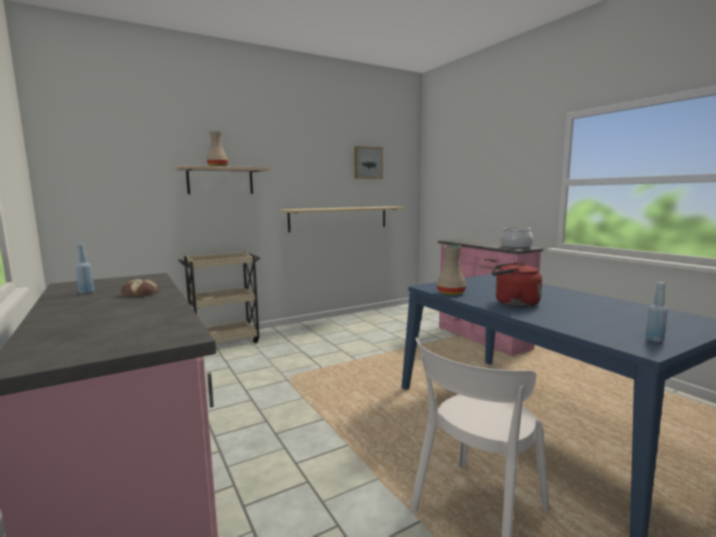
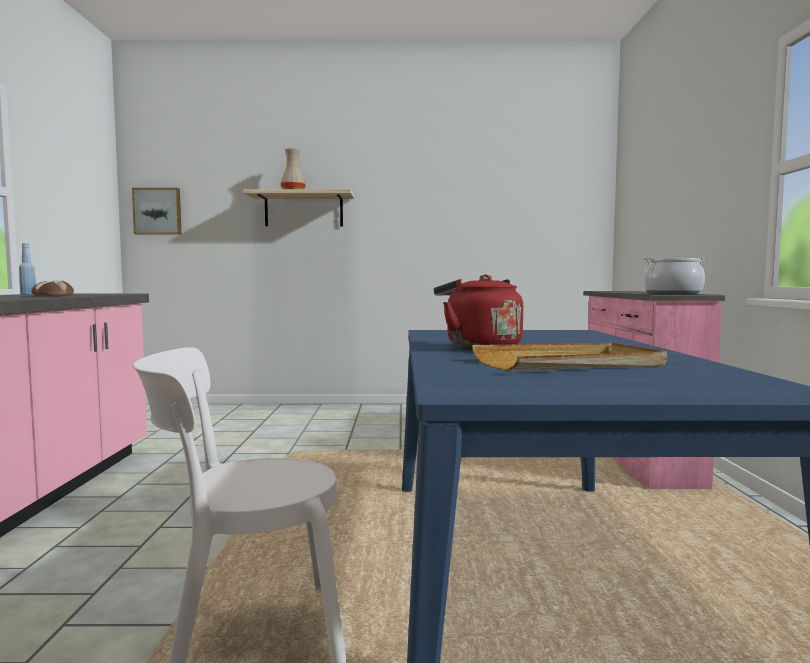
camera: 30 degrees right, 5 degrees down
(225, 342) = (289, 409): beige cart -> none
(339, 218) = (466, 262): beige shelf -> none
(367, 163) = (515, 183): picture -> picture (158, 211)
(451, 293) = (435, 336): beige vase -> none
(595, 313) = (569, 363): none -> beige tray
(654, 340) = (534, 389): blue bottle -> none

